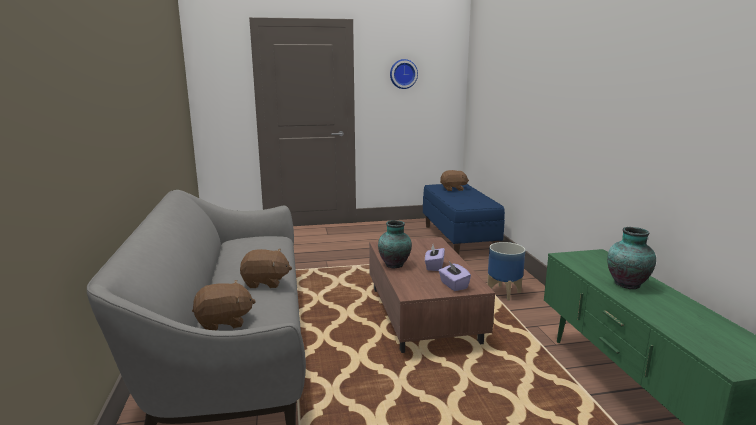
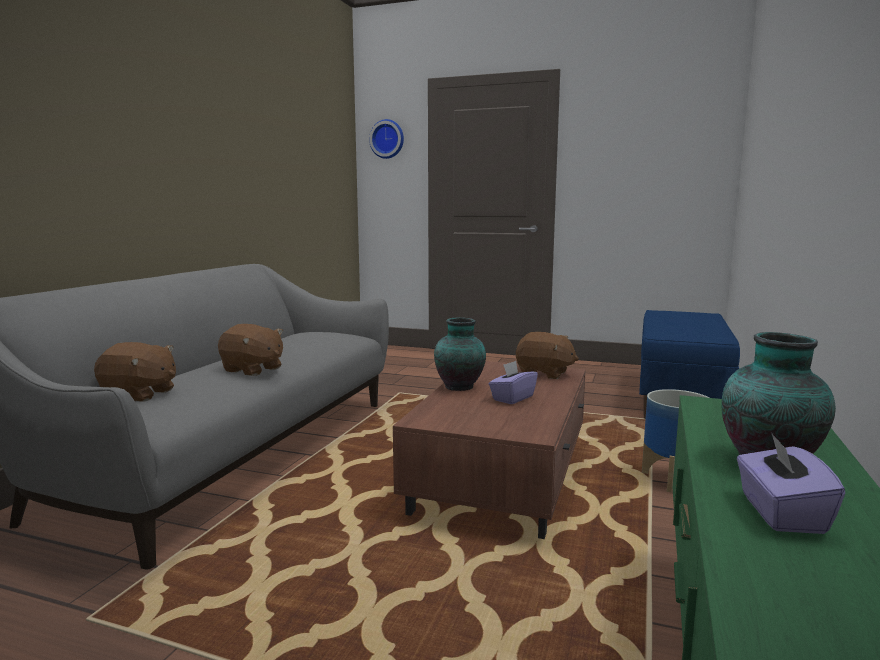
camera: 30 degrees right, 5 degrees down
(403, 74) = (631, 143): wall clock -> wall clock (387, 139)
(453, 189) = (685, 317): brown plush toy -> brown plush toy (544, 373)
(453, 285) = (501, 424): purple tissue box -> purple tissue box (780, 513)

